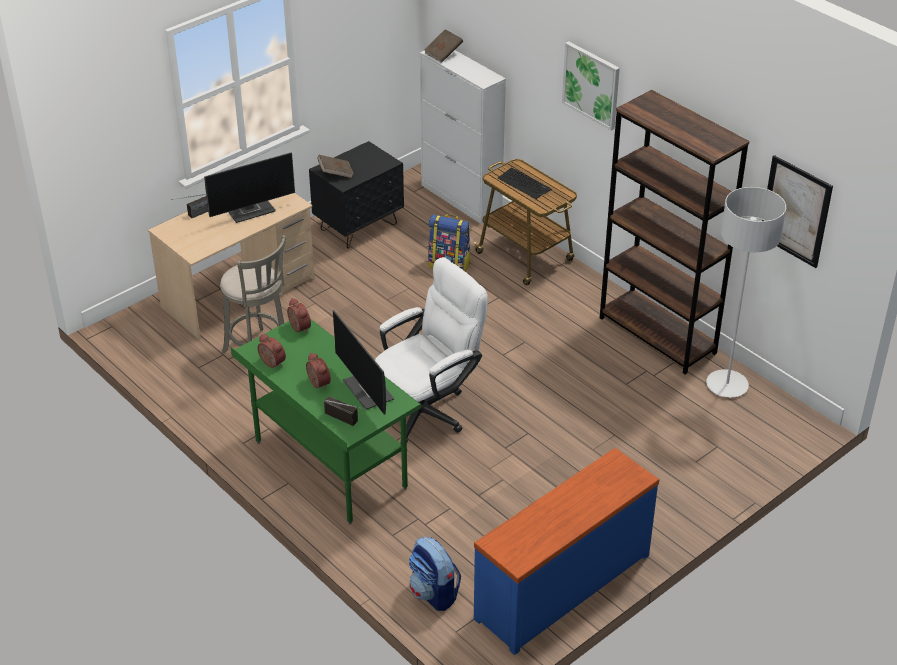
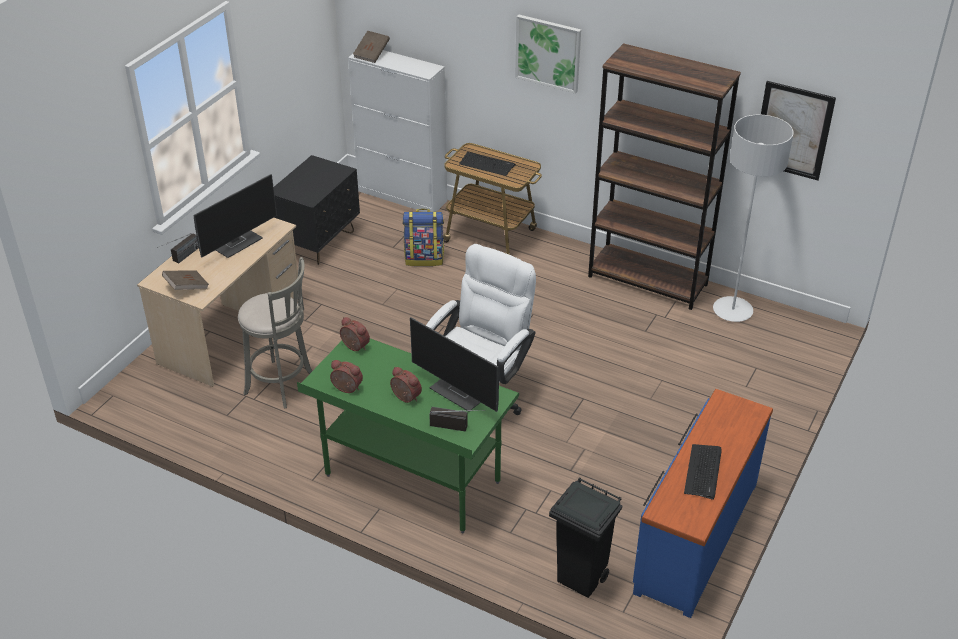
camera: 20 degrees left, 0 degrees up
(335, 173) = (296, 191): brown book -> brown book (186, 287)
(434, 593) = (582, 579): backpack -> black trash can
(555, 518) = (703, 471): none -> keyboard

